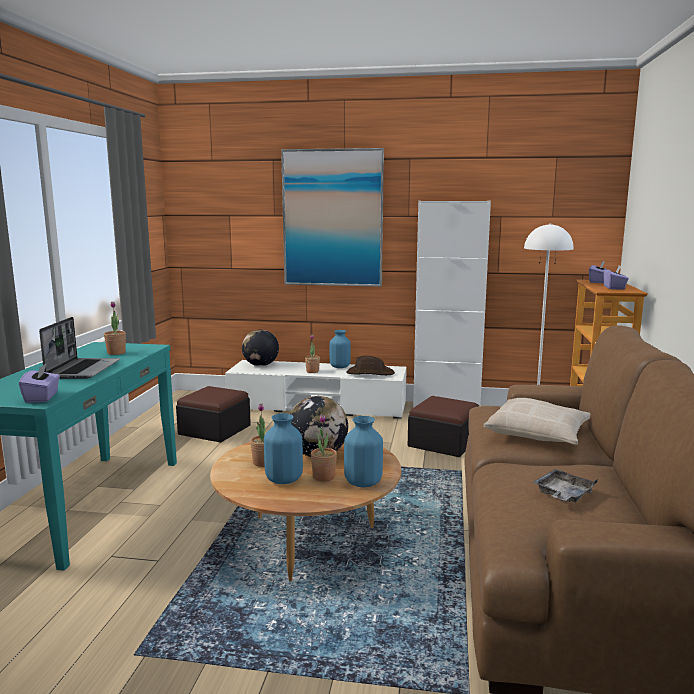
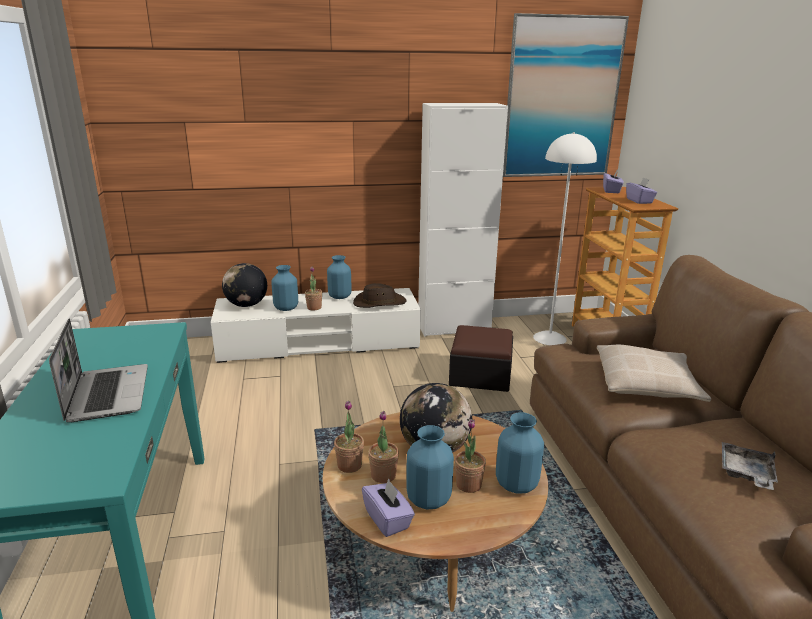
camera: 20 degrees left, 10 degrees up
(42, 397) = (97, 469): purple tissue box -> purple tissue box (388, 519)
(116, 353) = (125, 349): potted plant -> potted plant (349, 465)
(214, 430) = (220, 397): ottoman -> none
(289, 370) = (285, 308): none -> blue vase
(332, 218) = (320, 124): picture -> picture (562, 98)

